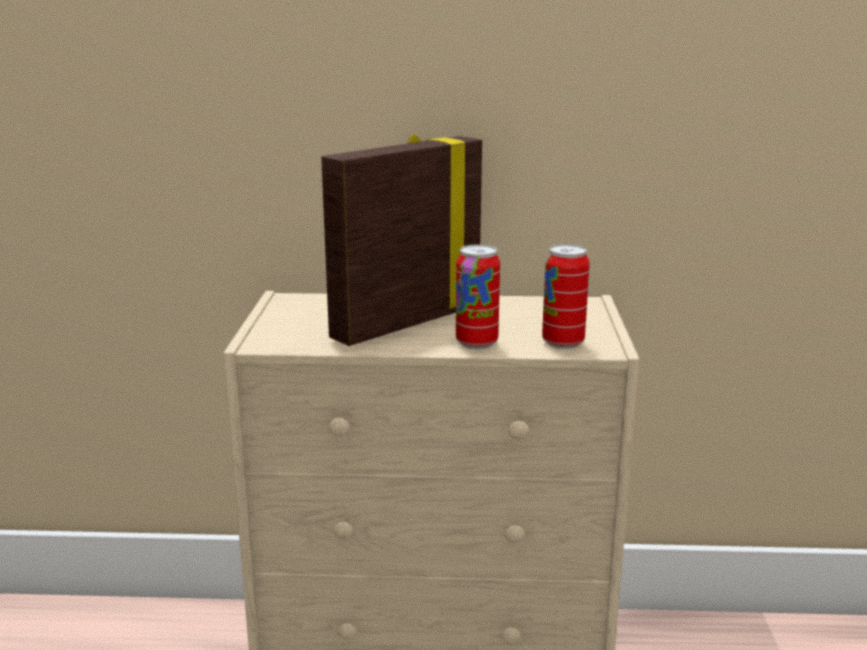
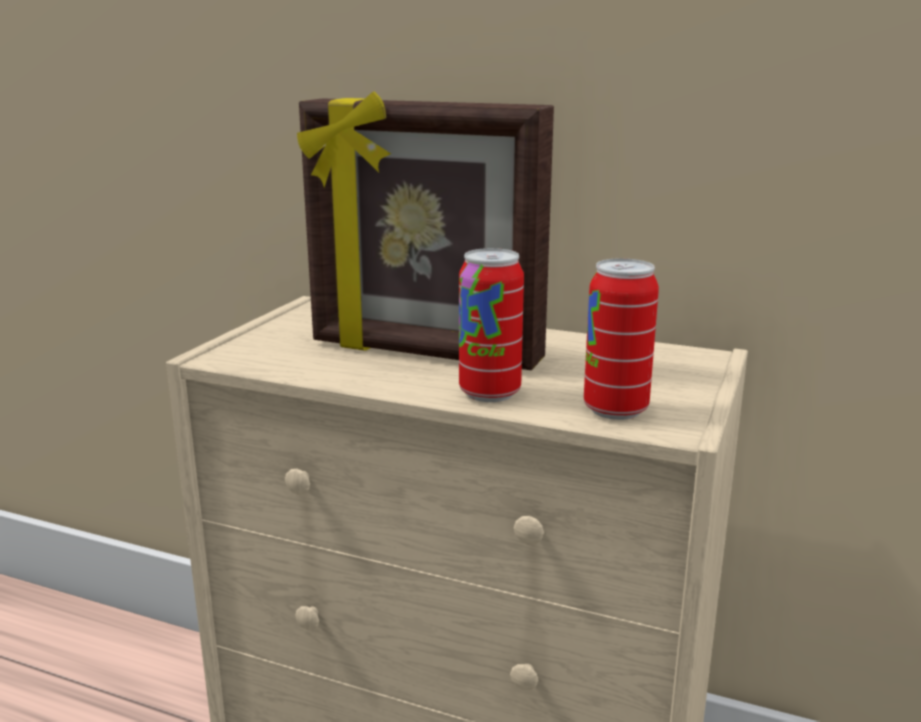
camera: 20 degrees right, 0 degrees up
(405, 322) = (424, 353): picture frame -> picture frame turned 135 degrees counterclockwise

